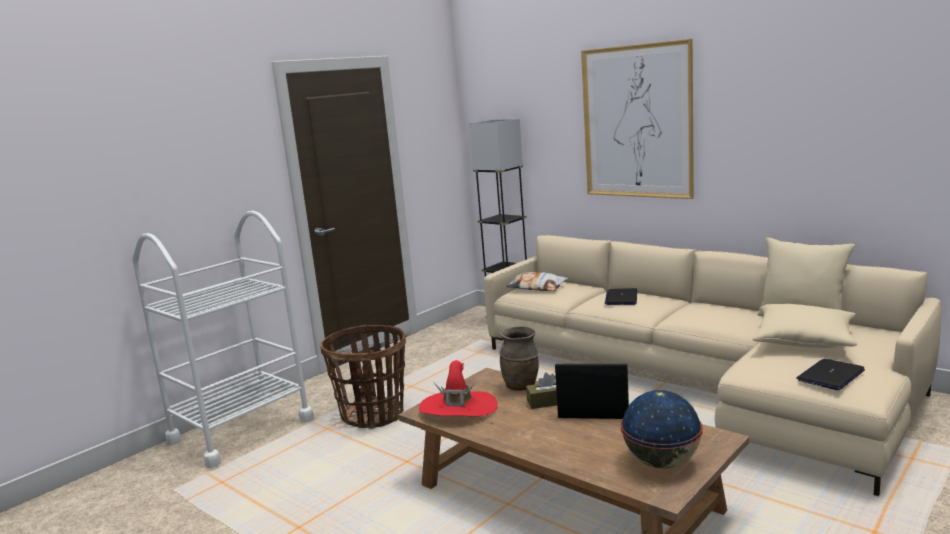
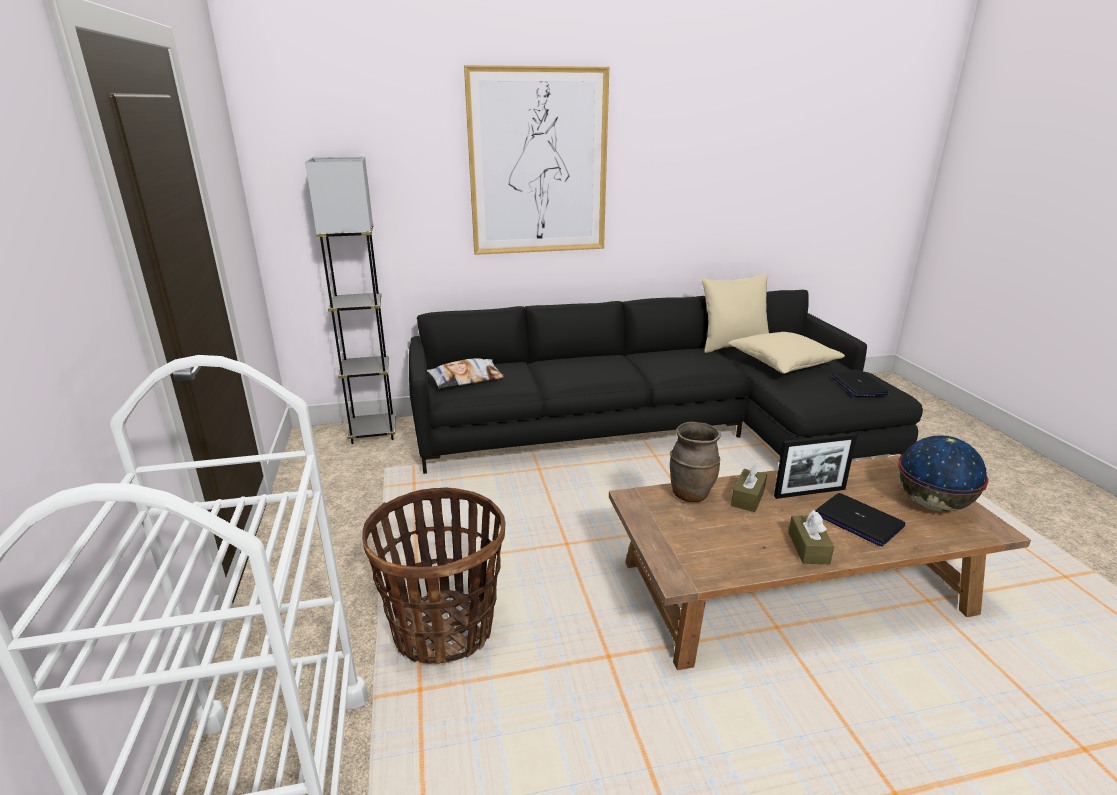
camera: 55 degrees left, 10 degrees up
(458, 408) = (702, 551): red hat -> none
(512, 435) = (808, 548): none -> brown tissue box
(593, 417) = (809, 492): picture frame -> picture frame turned 150 degrees counterclockwise
(621, 298) = (580, 367): laptop -> laptop (857, 520)
(697, 381) = (660, 429): beige sofa -> black sofa

